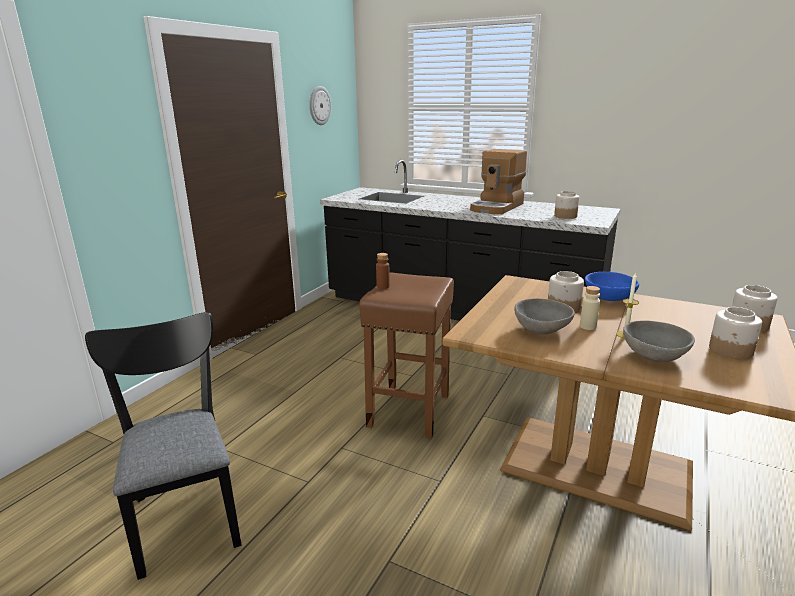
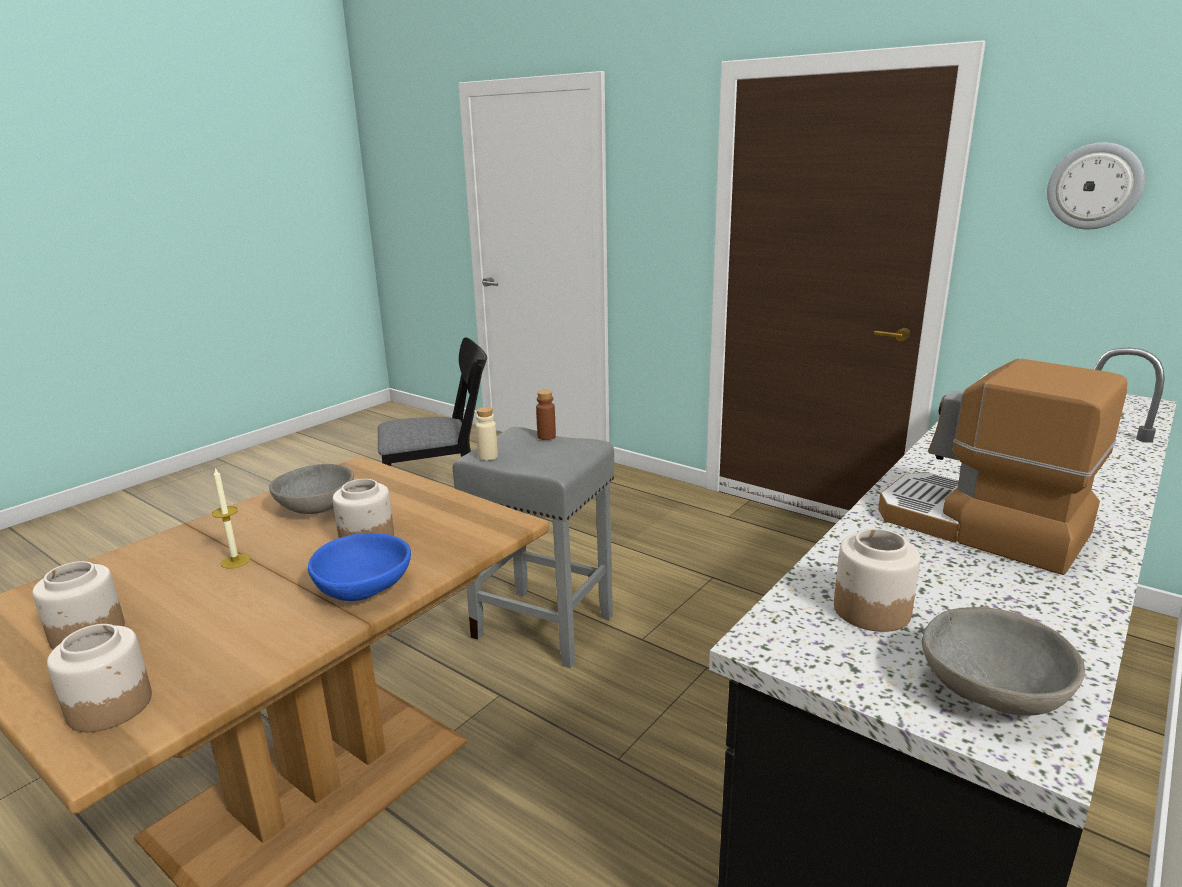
camera: 100 degrees right, 0 degrees up
(409, 409) = (545, 627): brown stool -> grey stool
(588, 326) = (289, 540): beige bottle -> beige bottle (488, 456)
(654, 356) = (163, 563): grey bowl -> grey bowl (989, 692)

